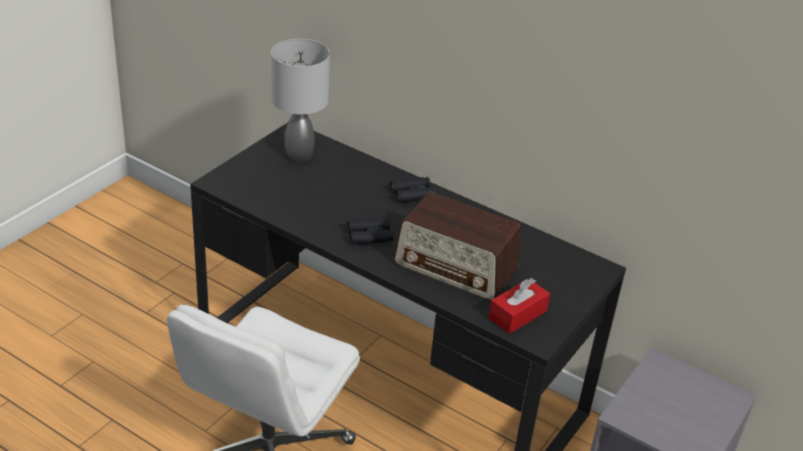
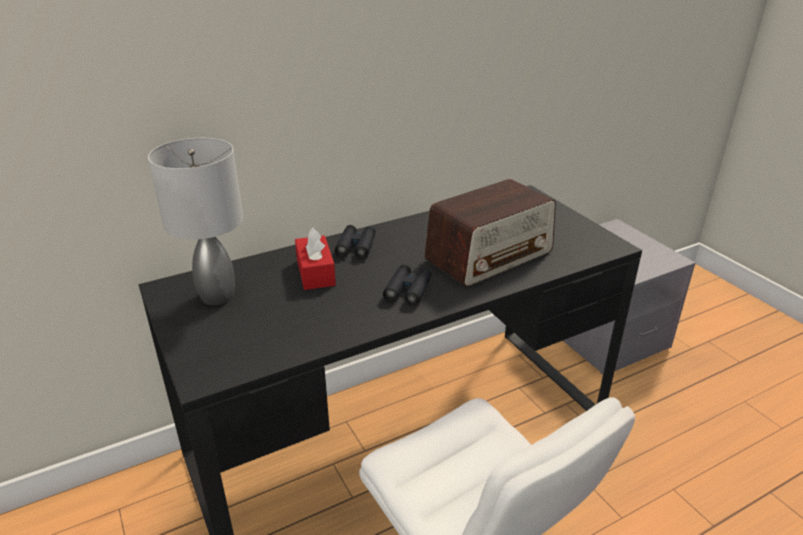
camera: 60 degrees left, 5 degrees down
(517, 314) = (574, 245): red tissue box -> red tissue box (315, 272)

